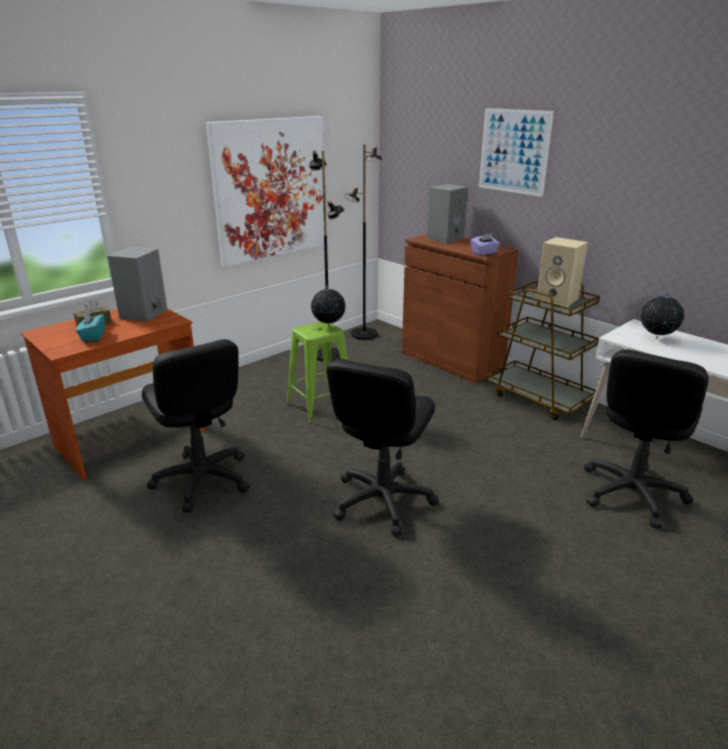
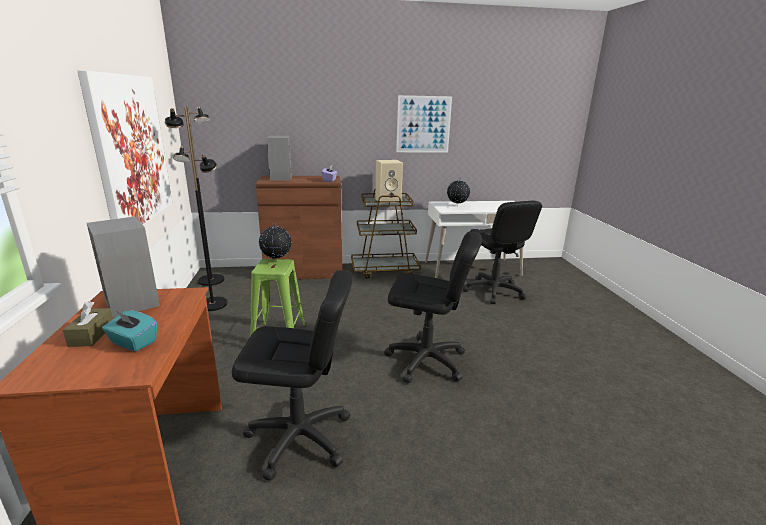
camera: 55 degrees left, 5 degrees down
(382, 500) = (426, 361): black office chair -> black office chair turned 45 degrees counterclockwise
(514, 151) = (324, 106): picture -> picture (423, 124)

